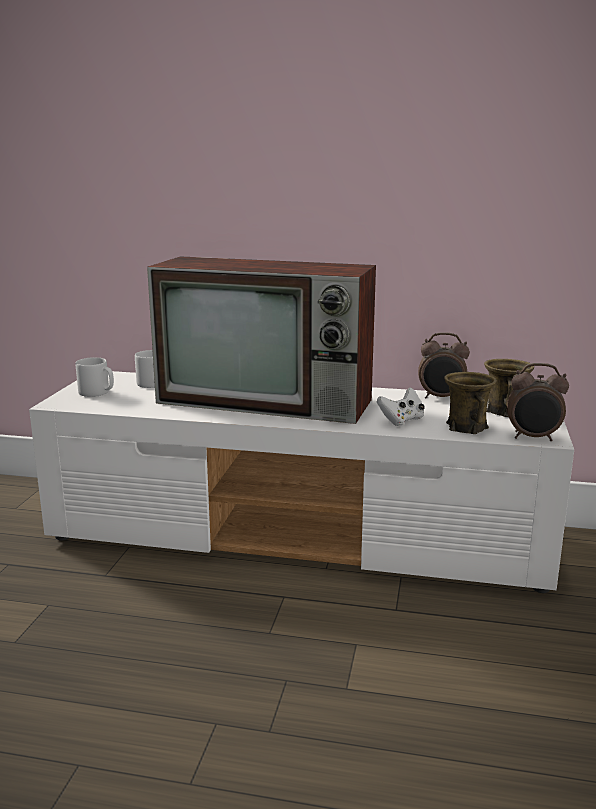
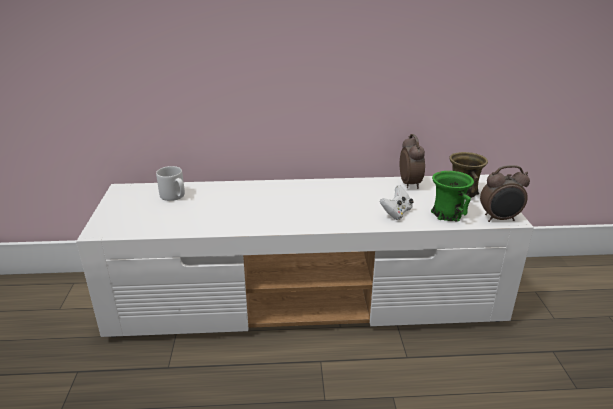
camera: 15 degrees left, 10 degrees up
(97, 393) = (130, 212): grey mug -> none
(269, 401) = (282, 204): television -> none
(441, 398) = (410, 184): alarm clock -> alarm clock turned 90 degrees counterclockwise
(467, 427) = (448, 214): brown mug -> green mug

